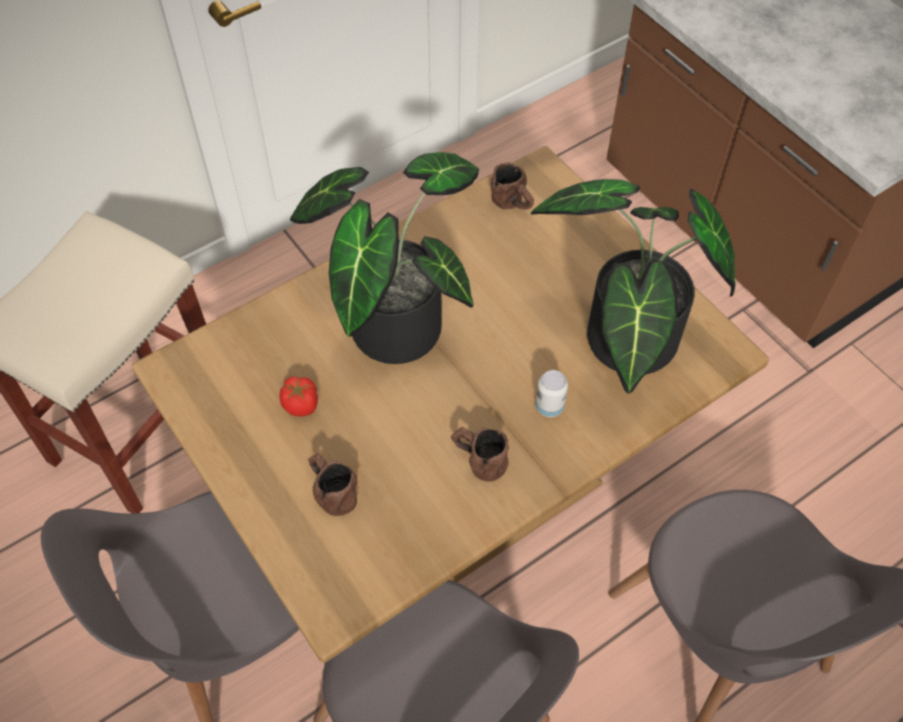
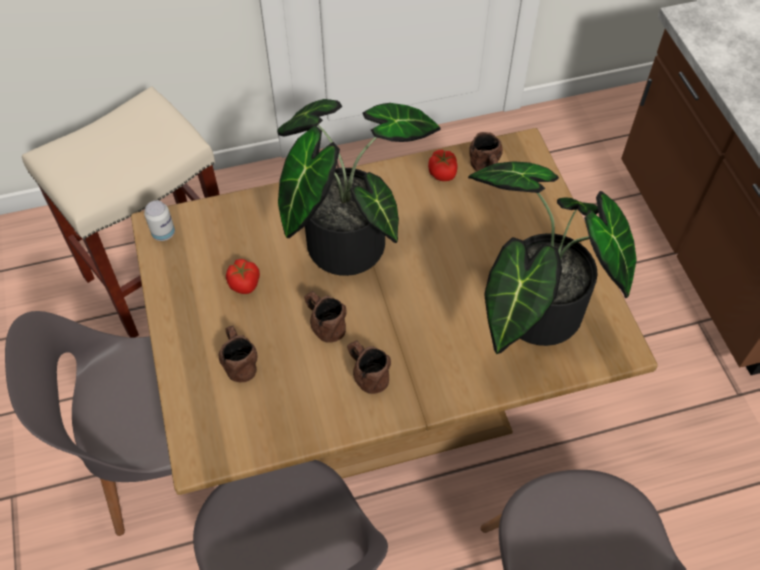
camera: 20 degrees right, 0 degrees up
(408, 422) = (323, 324): none -> brown mug
(467, 221) = (442, 174): none -> tomato
(549, 407) = (444, 347): can -> can (163, 233)

